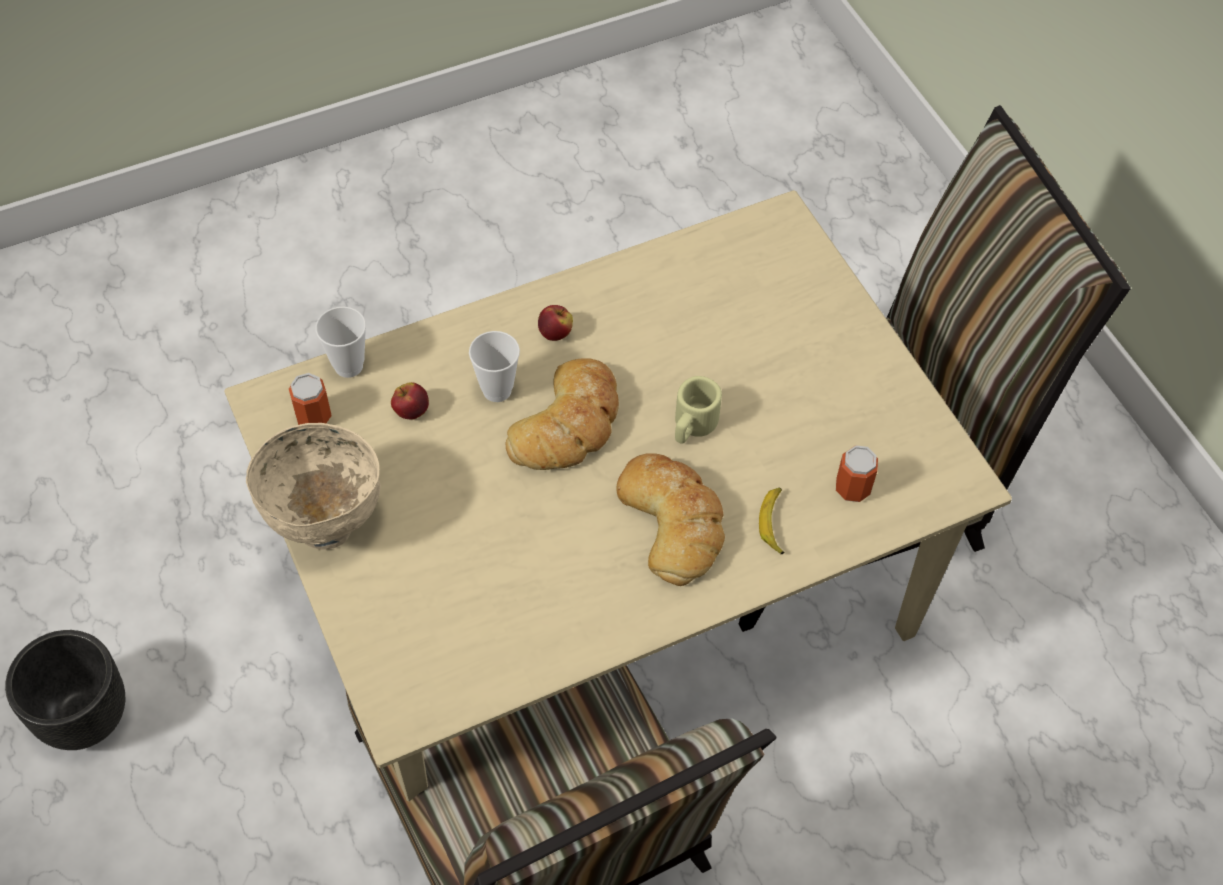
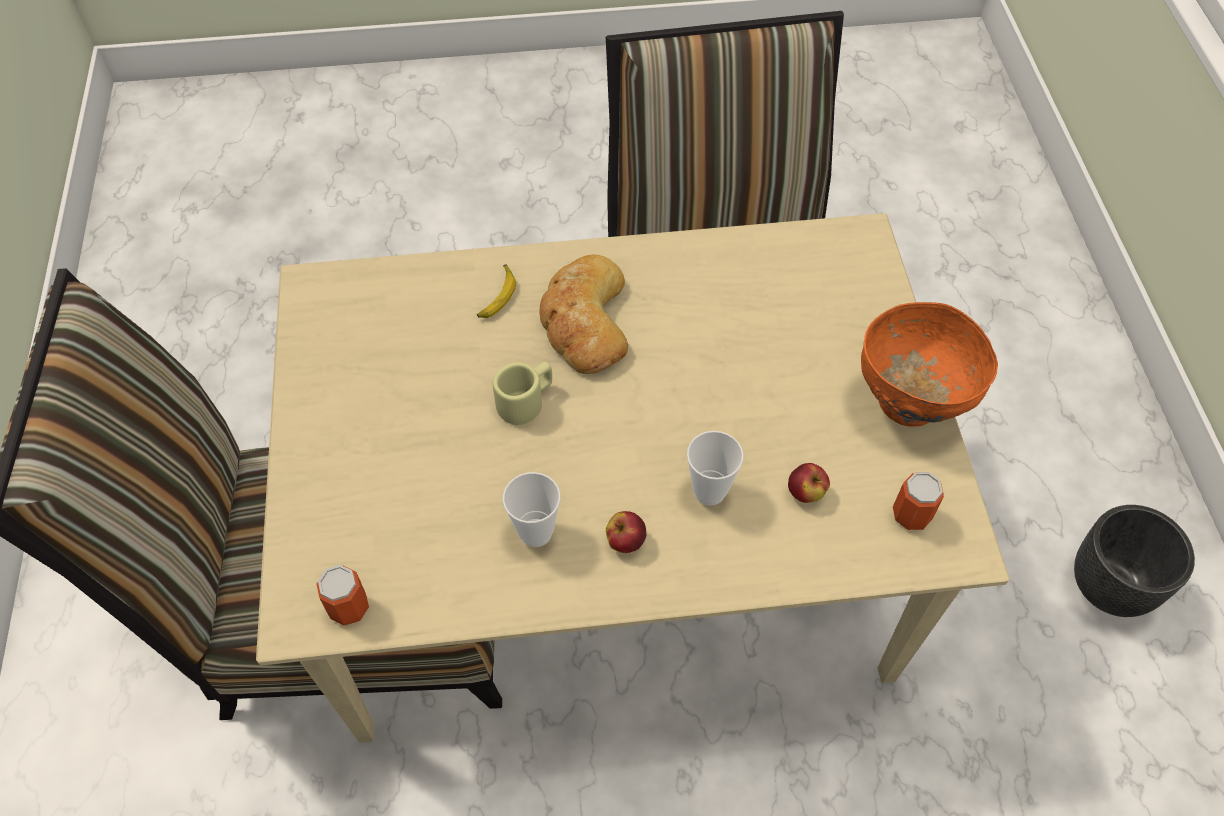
camera: 160 degrees left, 0 degrees up
(326, 521) = (909, 403): beige bowl -> orange bowl
(348, 366) = (866, 566): cup -> cup (536, 532)
(569, 424) = (646, 435): bread -> none
(852, 488) = (411, 306): can -> can (349, 607)

